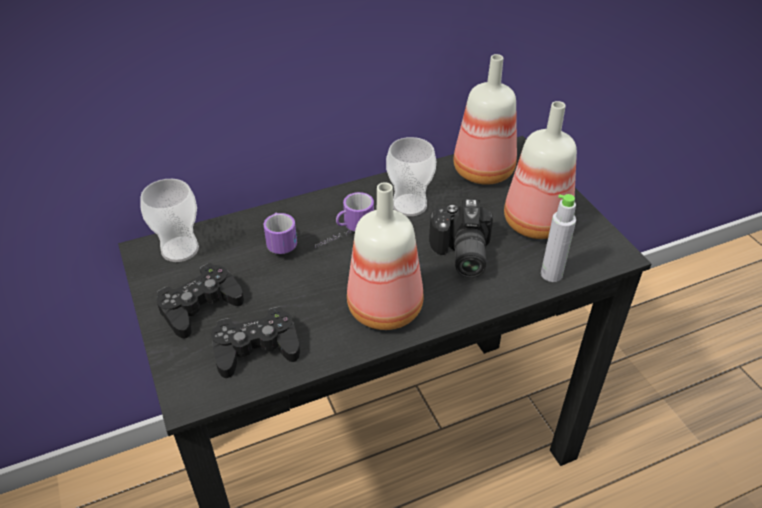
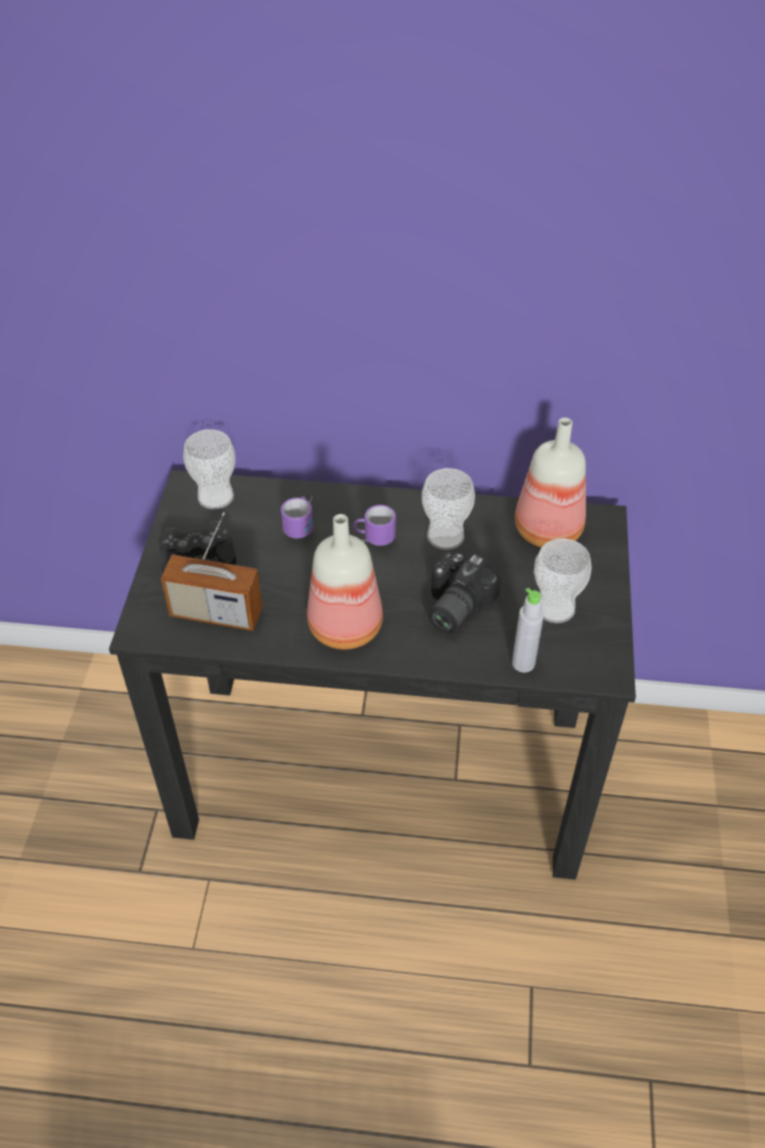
camera: 30 degrees right, 5 degrees up
(256, 348) = (216, 613): black game controller -> radio
(538, 224) = (555, 608): bottle -> cup

